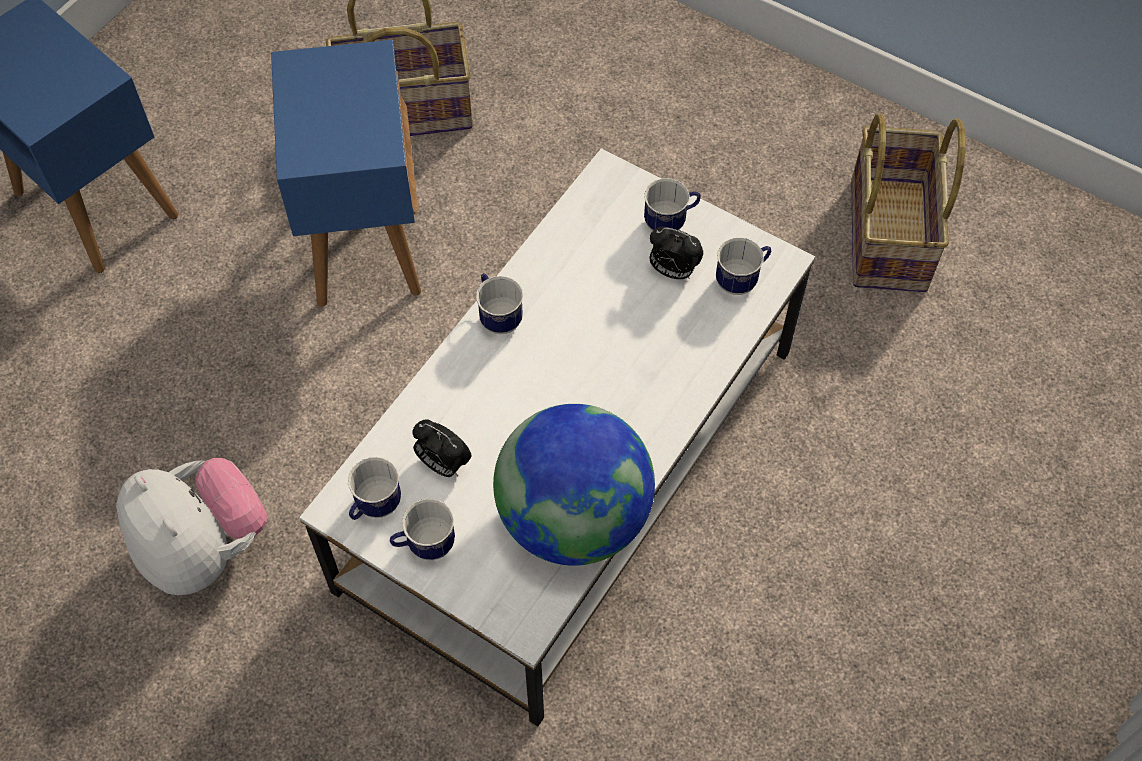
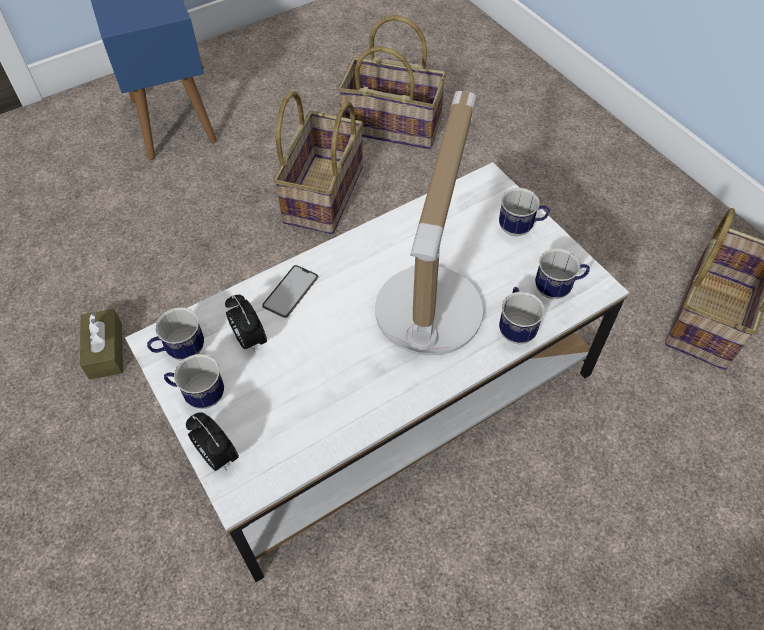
camera: 25 degrees right, 5 degrees down
(204, 548) = (106, 351): plush toy -> brown tissue box
(364, 239) = (322, 193): blue side table -> basket
(456, 392) = (290, 291): none -> phone
(498, 316) = (352, 249): mug -> mug (515, 328)
(573, 518) = (325, 420): globe -> none
(616, 343) = (431, 300): none -> table lamp
(672, 271) = (504, 263): alarm clock -> alarm clock (217, 456)

